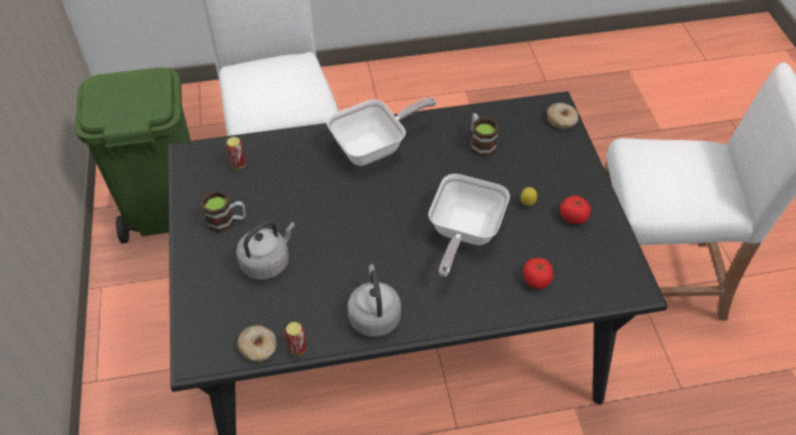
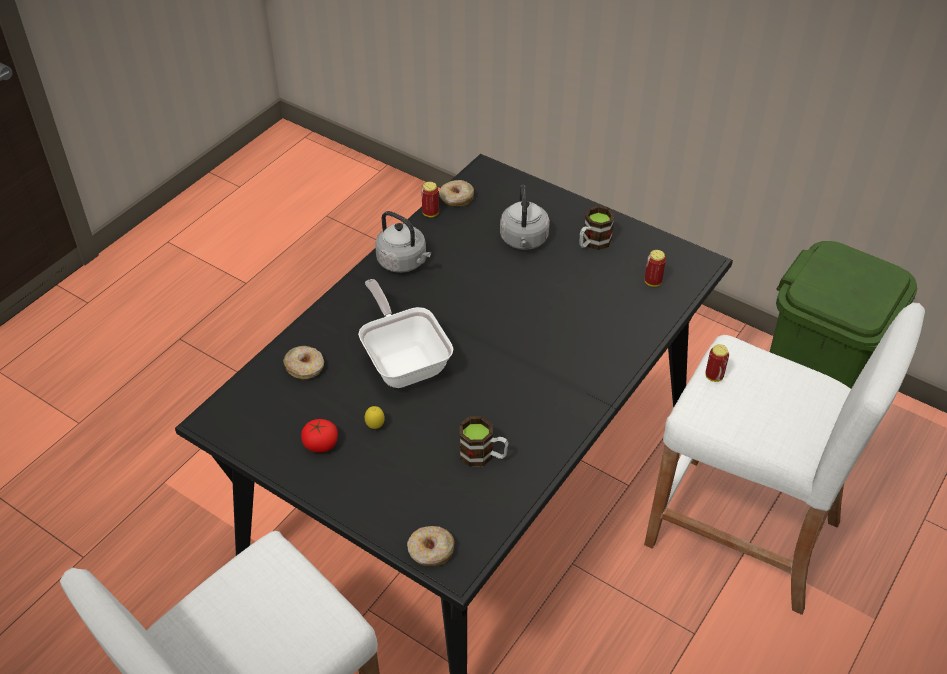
camera: 135 degrees right, 5 degrees down
(283, 113) = (714, 376): none -> can
(375, 147) = (570, 377): frying pan -> none
(536, 280) = (305, 367): tomato -> donut

